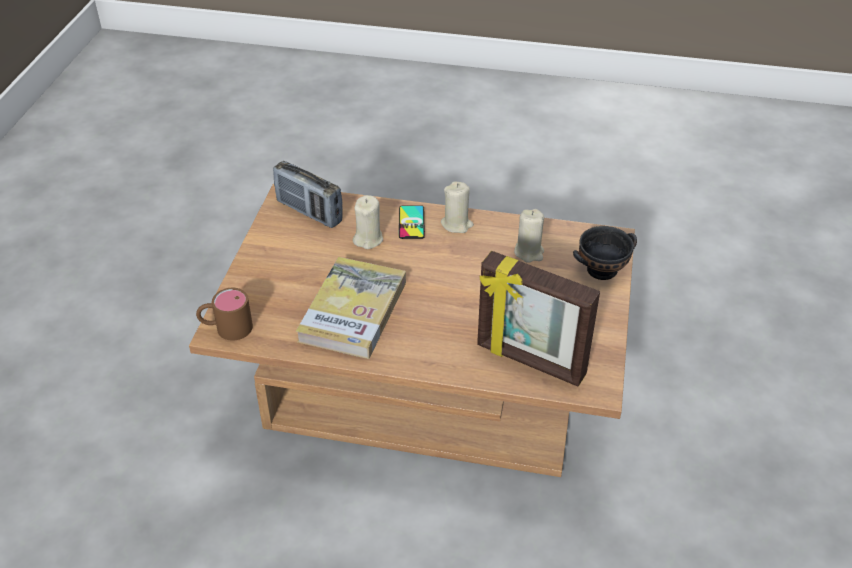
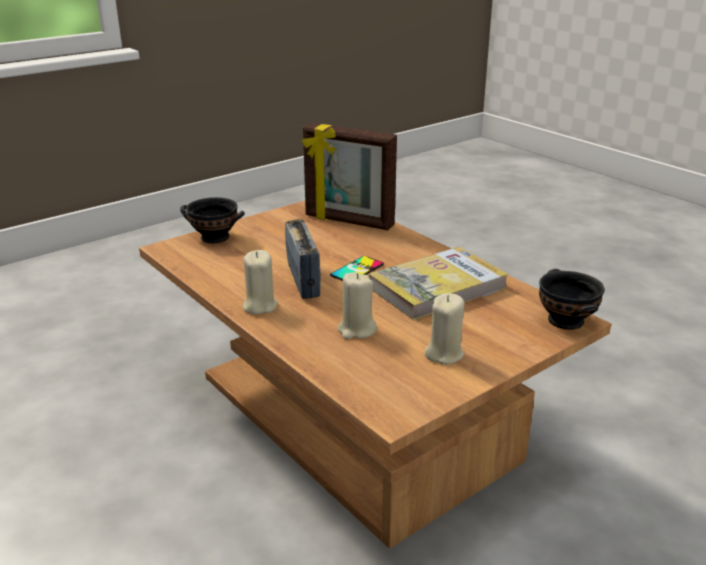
camera: 140 degrees left, 15 degrees down
(226, 328) = (566, 320): brown mug -> black bowl
(309, 212) = (384, 383): radio -> radio (303, 280)
(411, 222) = (296, 325): phone -> phone (357, 270)
(529, 252) = (241, 265): beige candle -> beige candle (444, 354)
(530, 361) = (348, 221): picture frame -> picture frame turned 135 degrees clockwise

